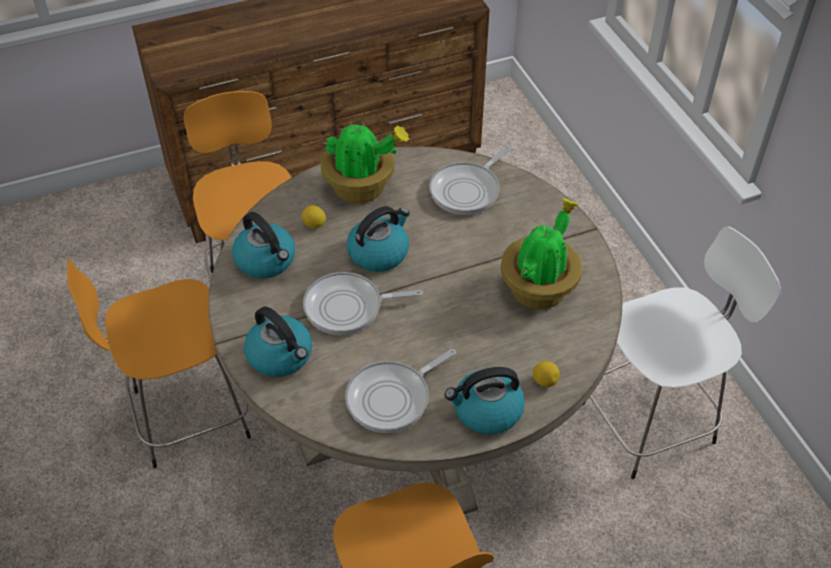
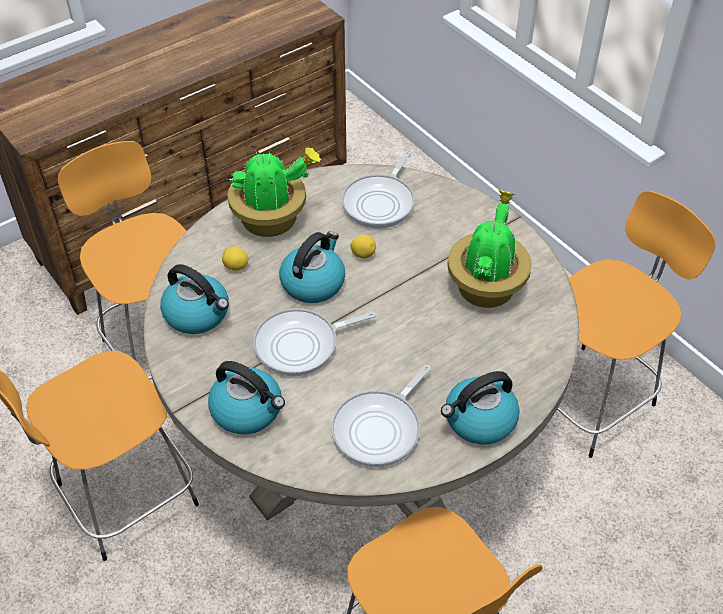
camera: 15 degrees left, 0 degrees up
(544, 381) = (525, 378): lemon -> lemon (363, 254)
(652, 421) = (590, 397): white stool -> orange stool

